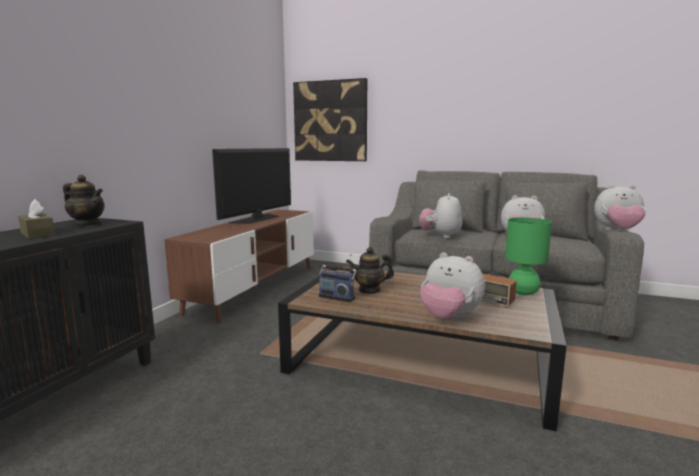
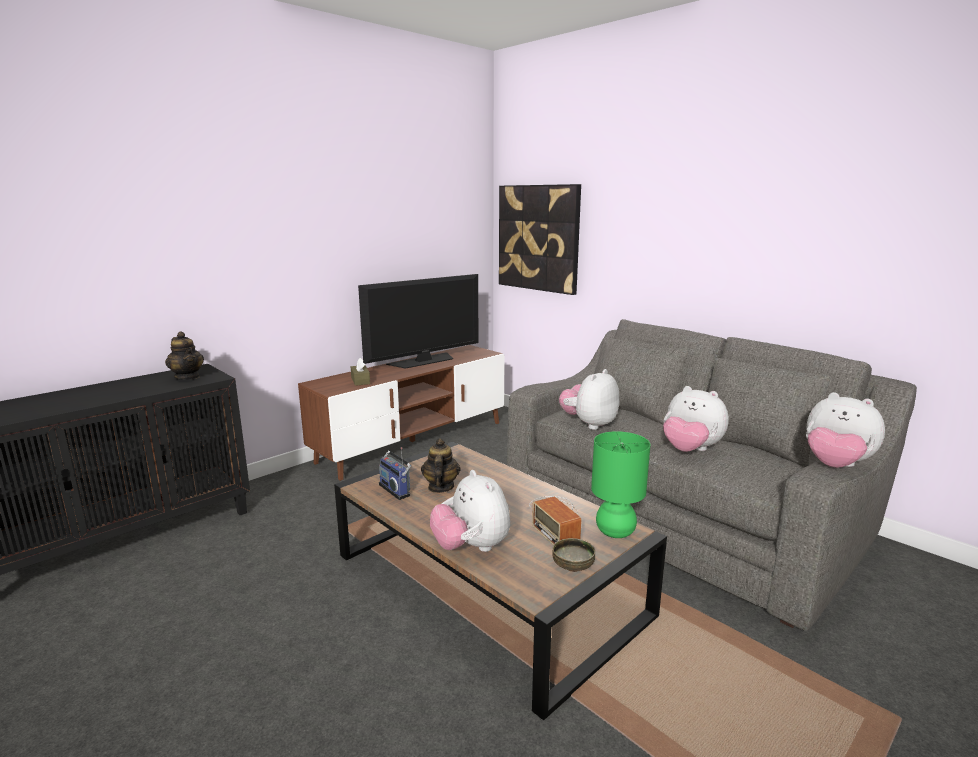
camera: 25 degrees right, 5 degrees up
(37, 234) = (134, 388): brown tissue box -> brown tissue box (360, 381)
(369, 290) = (440, 487): teapot -> teapot turned 75 degrees clockwise
(530, 314) = (573, 568): none -> bowl

